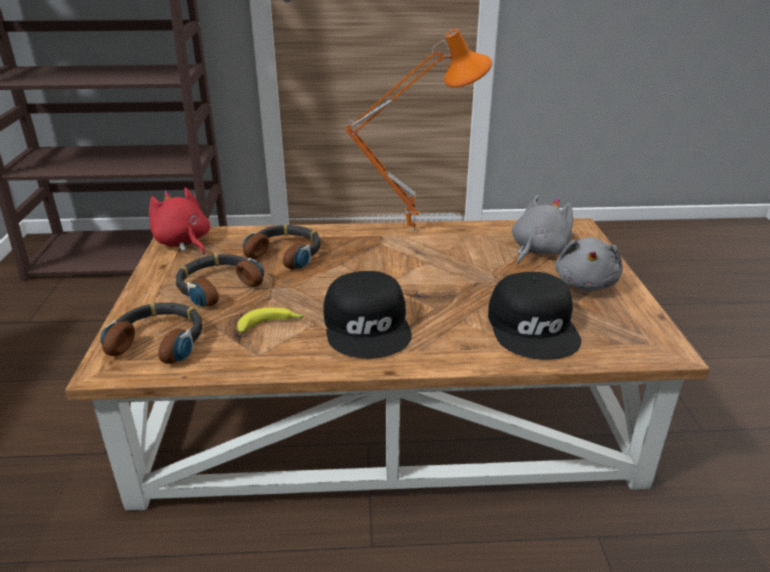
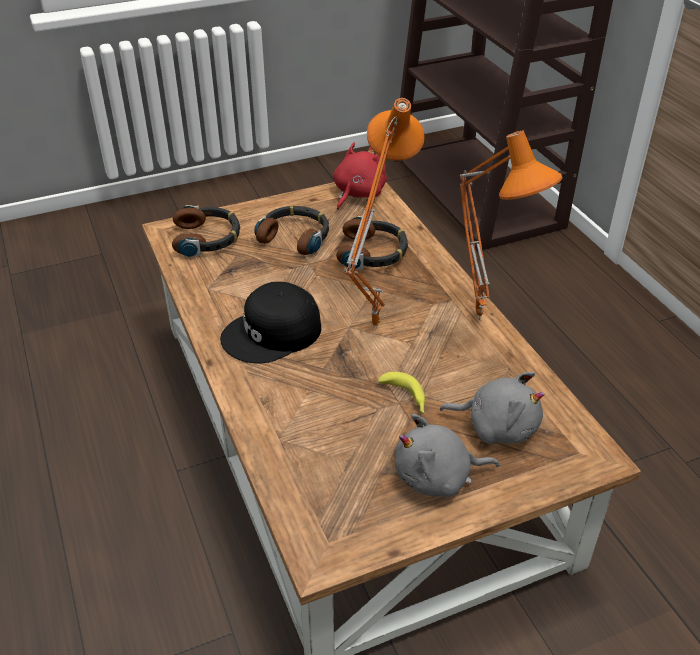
camera: 70 degrees right, 10 degrees up
(272, 325) = (250, 282): banana -> banana (406, 398)
(392, 274) = (372, 326): none -> orange table lamp
(534, 327) = (320, 443): black cap -> none

